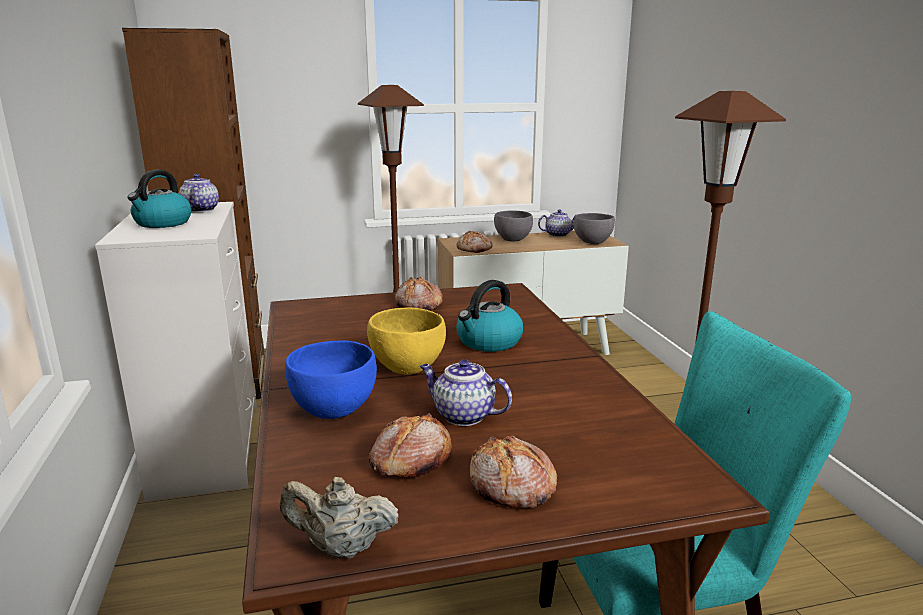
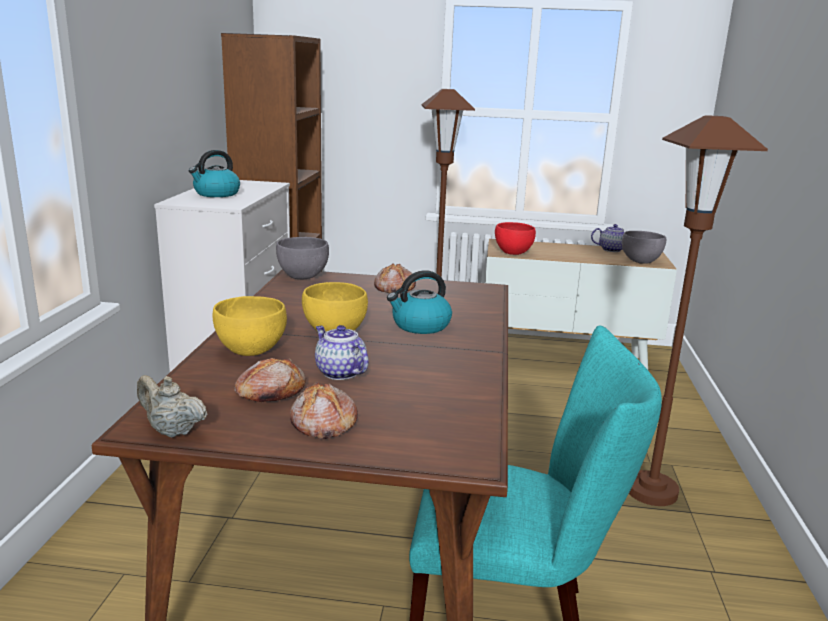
camera: 20 degrees right, 0 degrees up
(200, 210) = (255, 187): teapot -> none
(334, 410) = (251, 350): blue bowl -> yellow bowl
(474, 249) = (513, 252): bread -> red bowl
(513, 239) = (560, 248): grey bowl -> grey bowl (302, 276)

